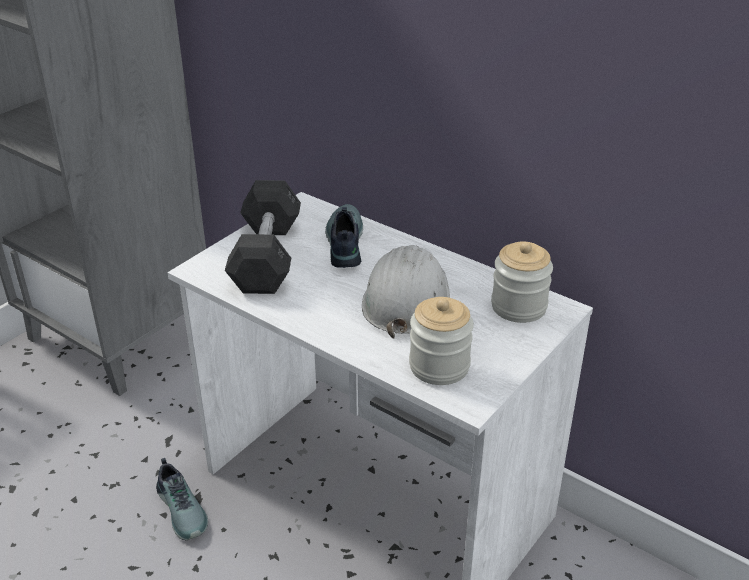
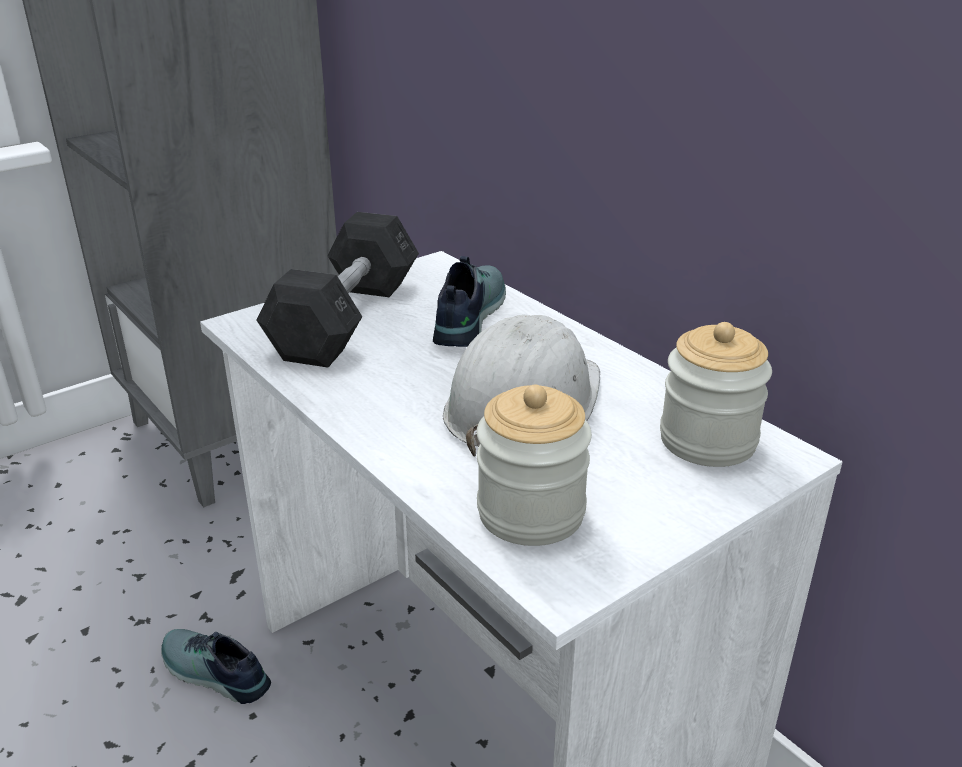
camera: 15 degrees right, 5 degrees down
(183, 509) = (213, 674): shoe -> shoe turned 135 degrees clockwise

